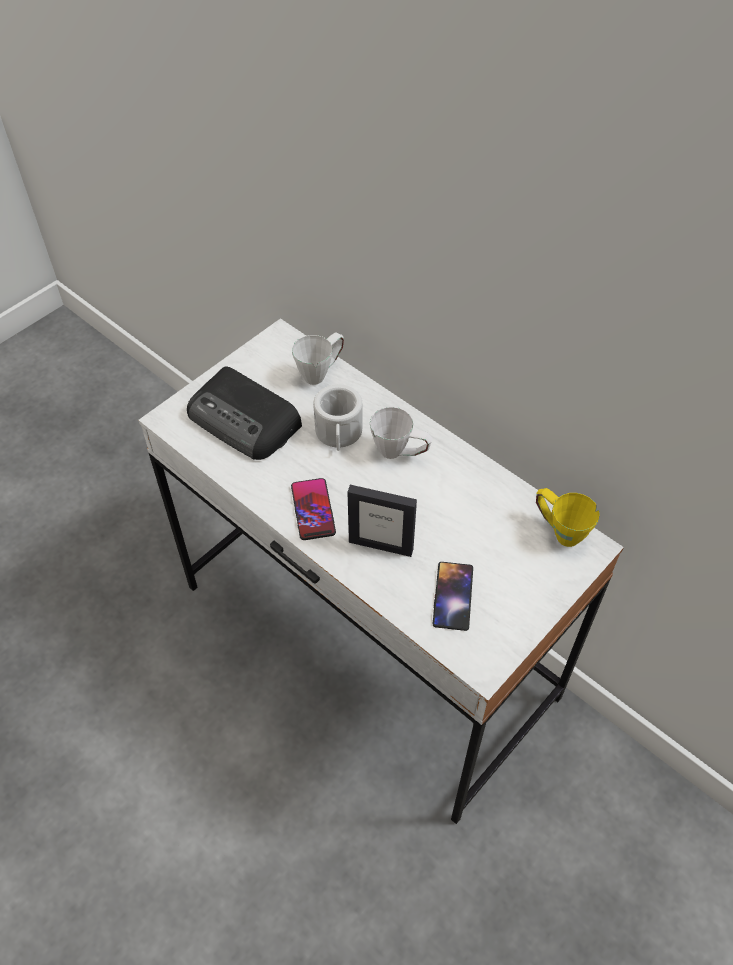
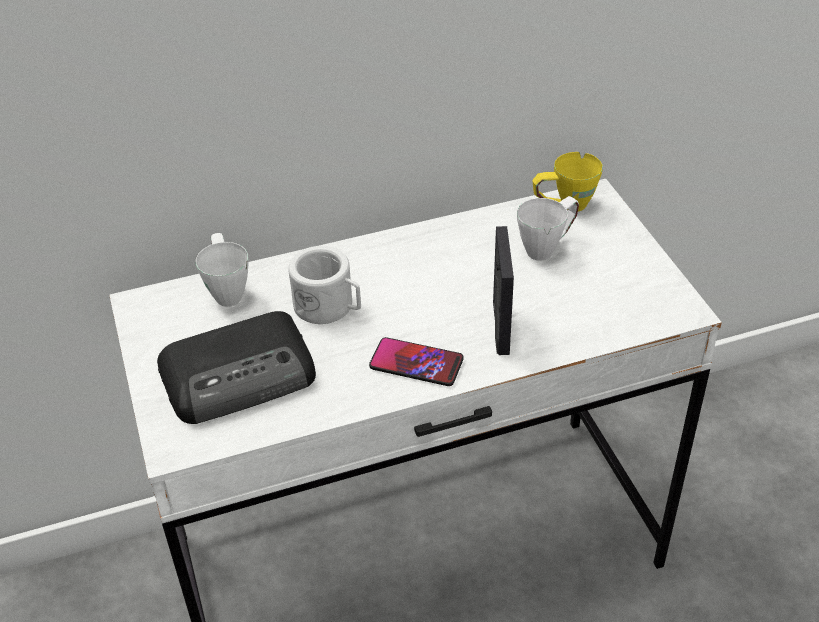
camera: 60 degrees left, 10 degrees down
(381, 545) = (500, 328): picture frame -> picture frame turned 45 degrees counterclockwise
(400, 453) = (392, 271): white mug -> white mug (547, 247)
(452, 596) = (594, 300): phone -> none

